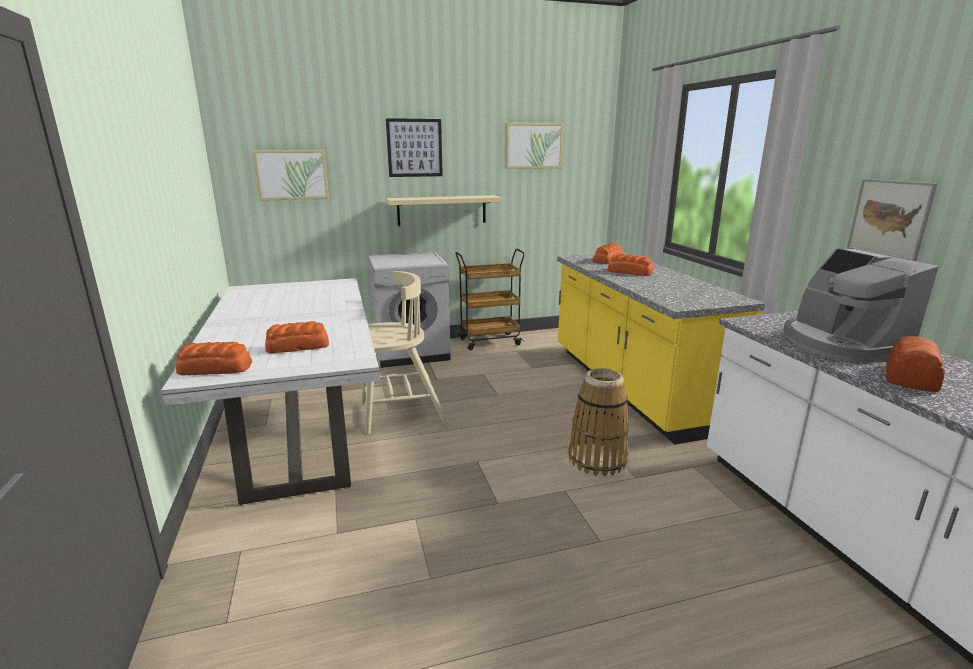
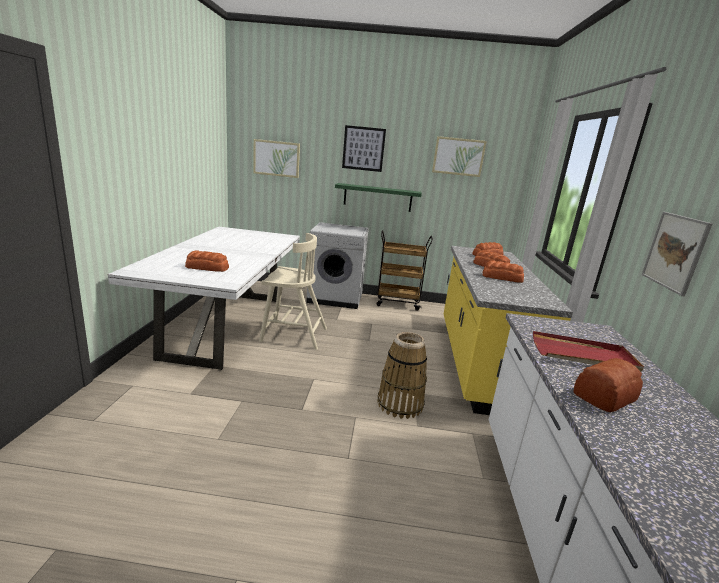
camera: 20 degrees right, 0 degrees up
(216, 369) = (148, 269): bread -> bread (502, 278)
(442, 210) = (377, 197): beige shelf -> green shelf
(840, 344) = (583, 355): coffee machine -> red tray

